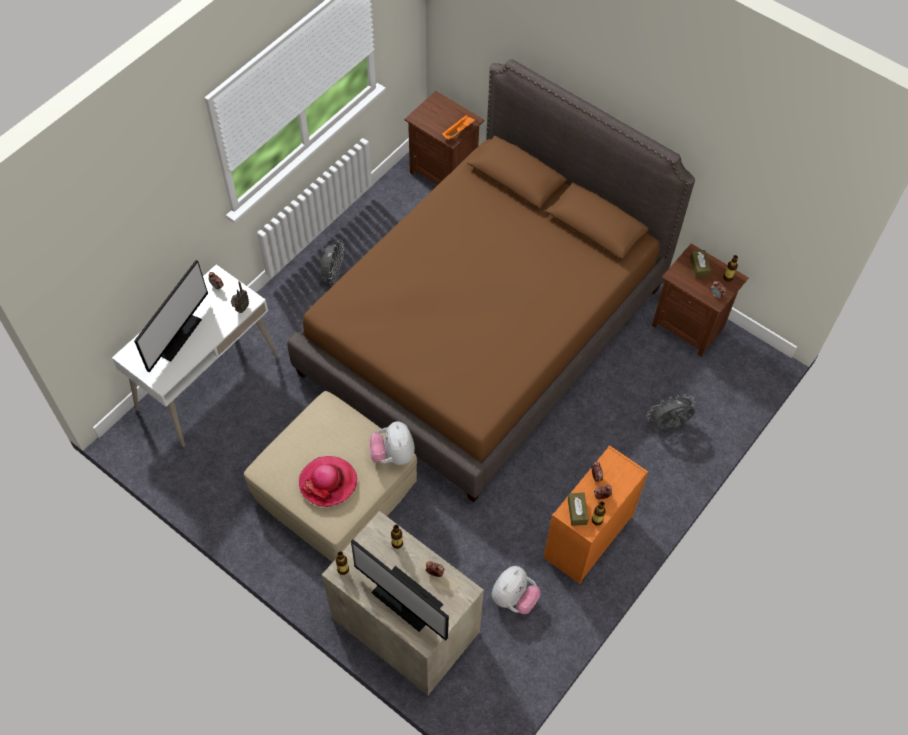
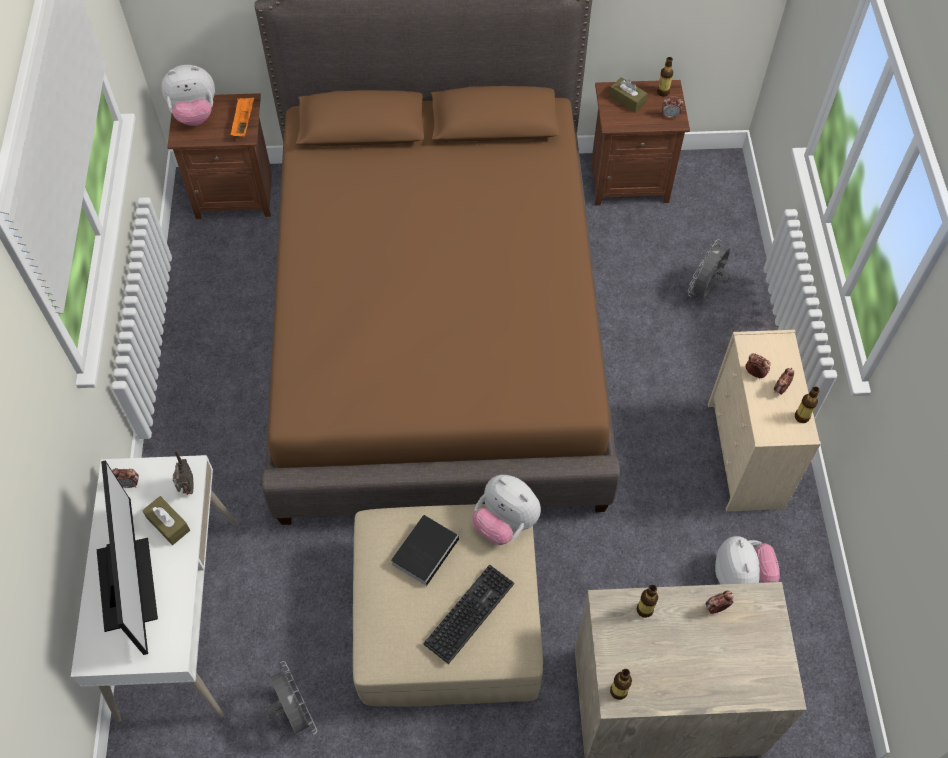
camera: 40 degrees left, 0 degrees up
(328, 482) = (468, 611): hat -> keyboard
(332, 274) = (213, 386): grey fan -> grey fan (294, 712)
(337, 435) = (426, 550): none -> book
(406, 599) = (718, 664): monitor -> none
(436, 109) = (195, 114): none -> plush toy
(577, 511) = (775, 423): brown tissue box -> brown tissue box (168, 524)
(587, 538) = (745, 457): orange dresser -> beige dresser

